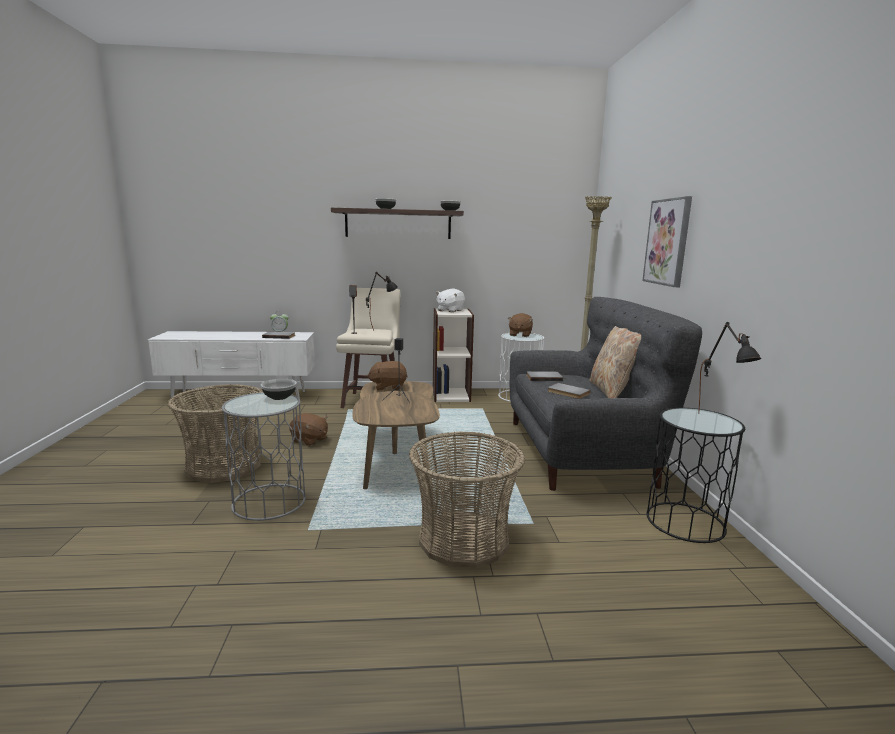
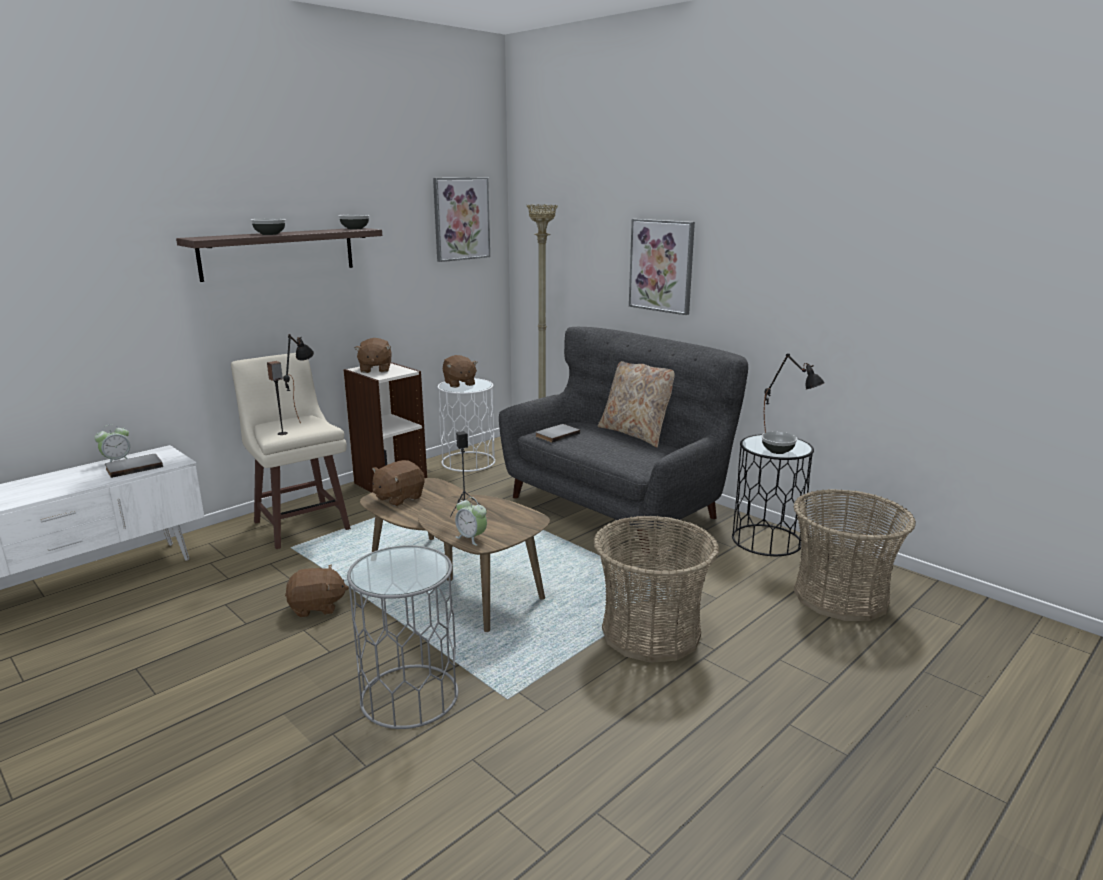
camera: 40 degrees left, 5 degrees up
(224, 466) = (263, 688): basket -> basket (840, 596)
(279, 397) = (403, 554): bowl -> bowl (778, 451)
(368, 413) = (471, 538): none -> alarm clock
(450, 310) = (375, 369): white plush toy -> brown plush toy
(547, 212) = (461, 219): none -> picture
(567, 393) = (608, 447): grey book -> none

